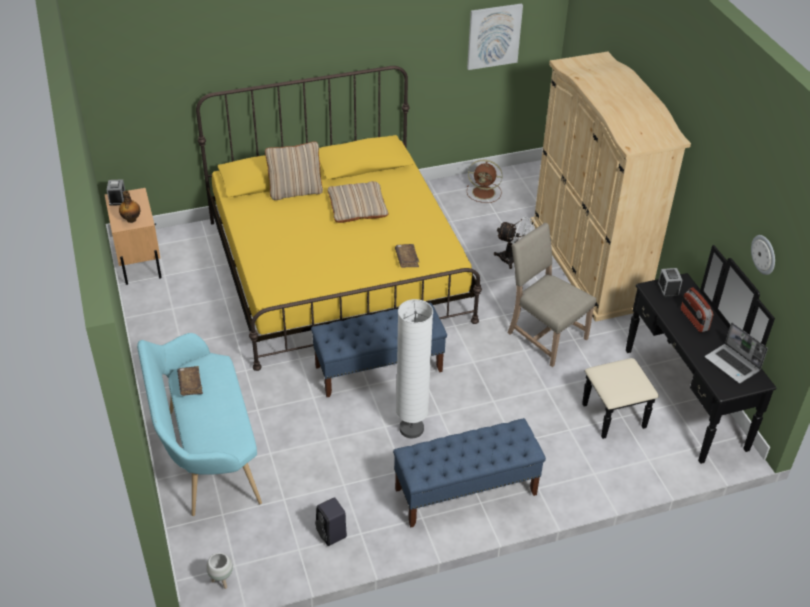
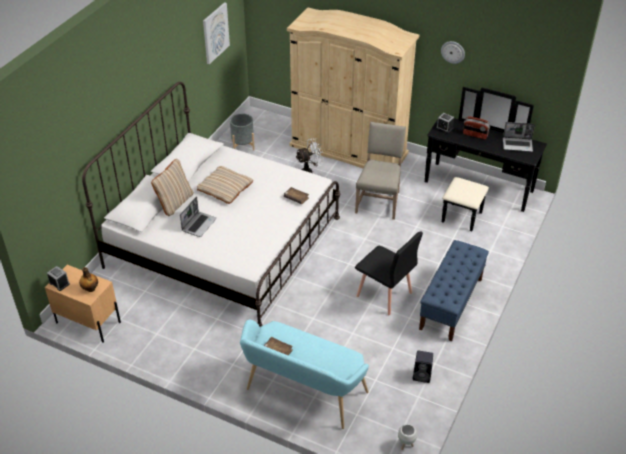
camera: 45 degrees left, 0 degrees up
(286, 224) = (199, 224): none -> laptop
(337, 270) = (223, 242): yellow bed -> white bed
(379, 368) = (324, 277): blue bench -> none
(411, 429) = (384, 295): white floor lamp -> black chair
(484, 192) = (243, 145): brown fan -> grey planter
(544, 335) = (379, 201): beige chair -> beige chair turned 105 degrees clockwise
(764, 254) = (509, 73): wall clock -> wall clock (453, 52)

